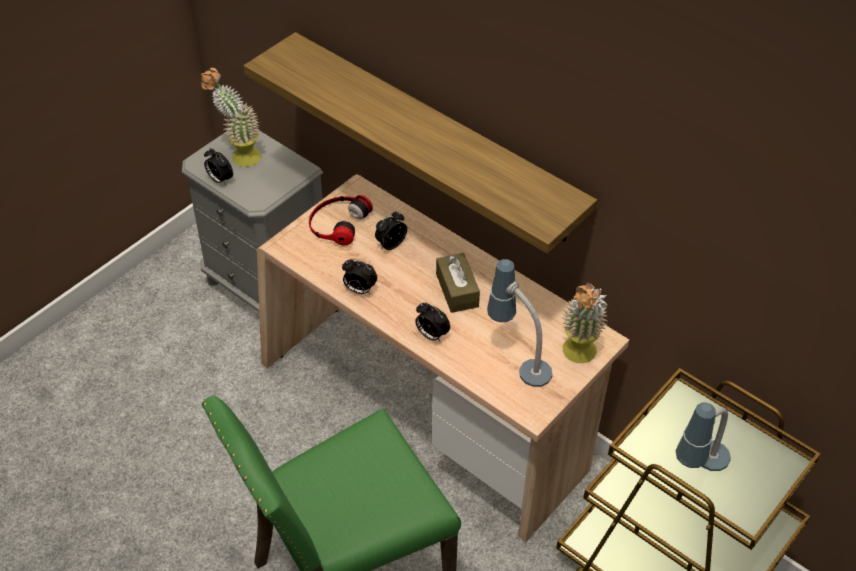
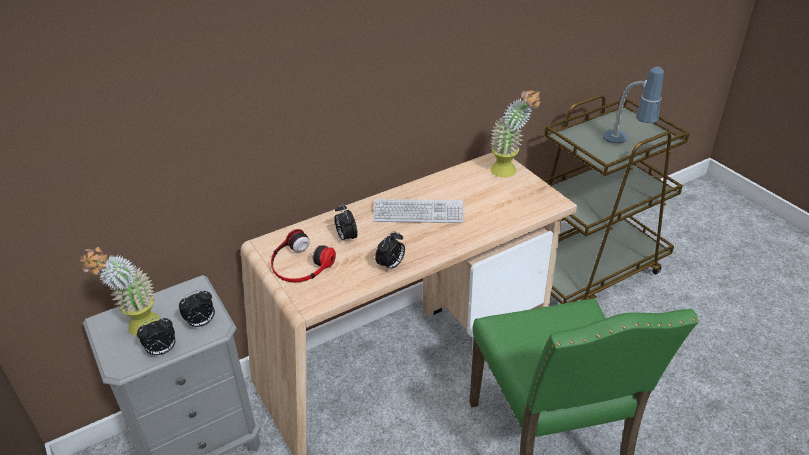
camera: 70 degrees left, 10 degrees down
(431, 335) = (461, 235): alarm clock -> alarm clock (201, 323)
(435, 137) = (313, 131): shelf -> none
(457, 290) = (418, 213): brown tissue box -> keyboard
(517, 360) = (503, 198): table lamp -> none

